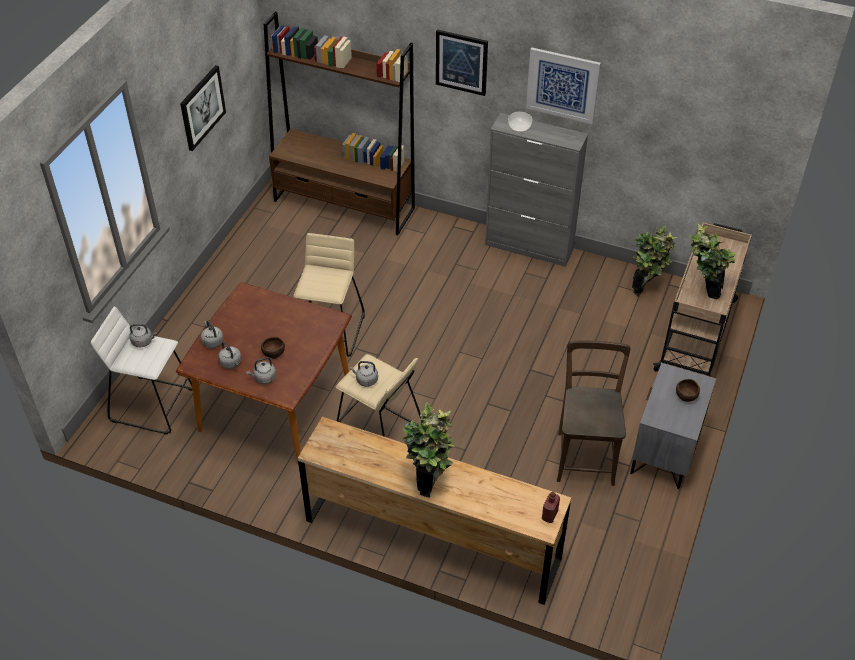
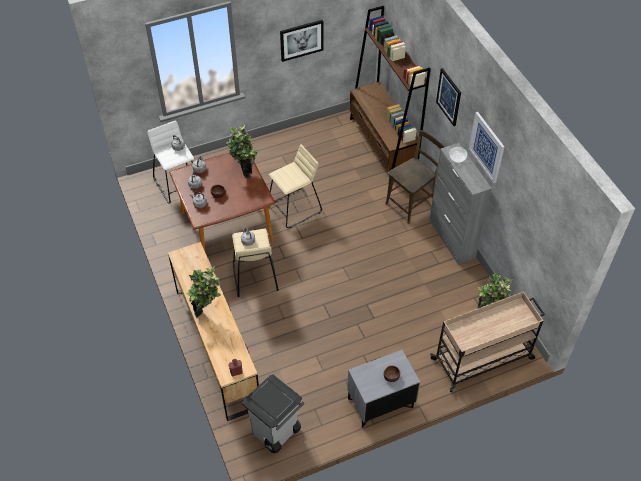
camera: 45 degrees right, 5 degrees up
(585, 455) = (338, 370): brown chair -> brown chair (412, 203)
(607, 570) = (276, 432): none -> grey trash can
(701, 292) = (472, 329): potted plant -> potted plant (244, 170)

